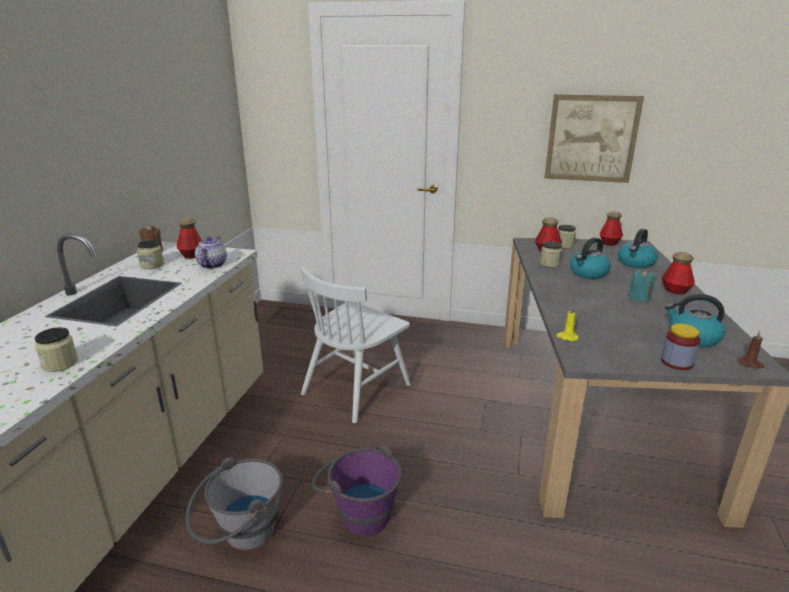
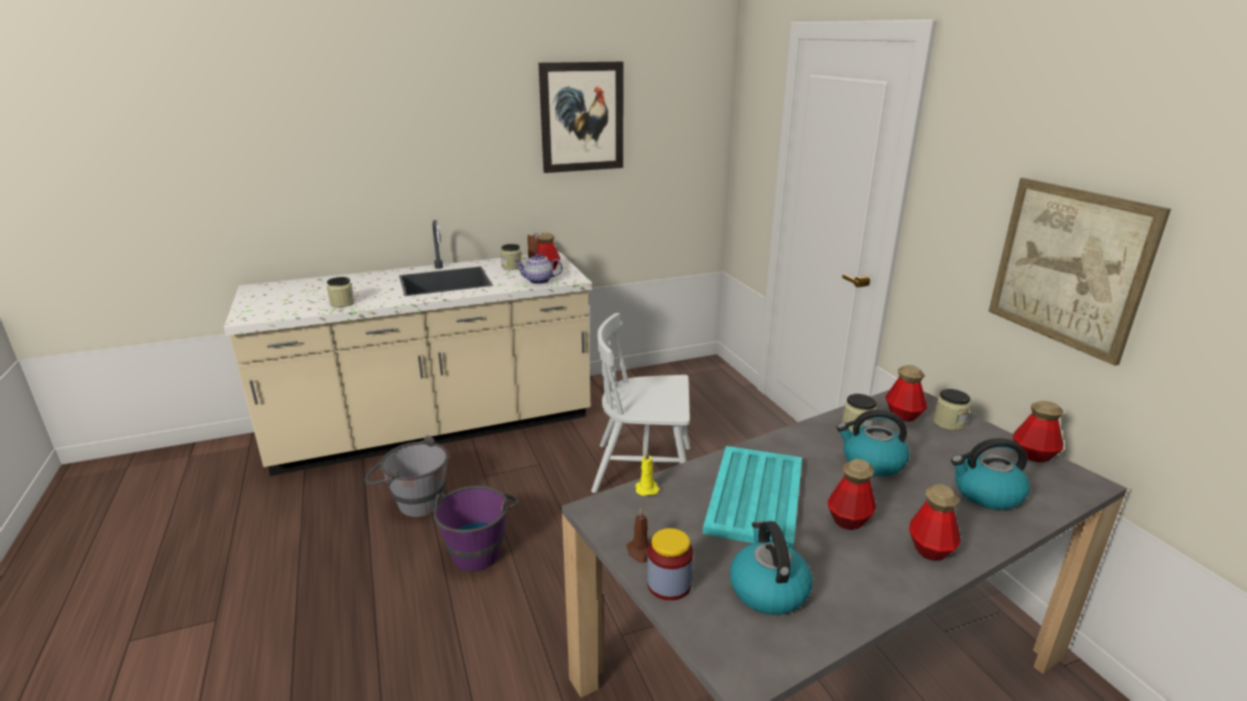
camera: 55 degrees right, 0 degrees up
(148, 96) = (582, 117): none -> picture
(212, 265) = (538, 281): teapot -> teapot turned 150 degrees counterclockwise
(599, 310) = (756, 495): none -> turquoise tray
(639, 297) = (848, 520): turquoise candle -> bottle
(750, 364) = (740, 659): brown candle -> brown candle (640, 552)

